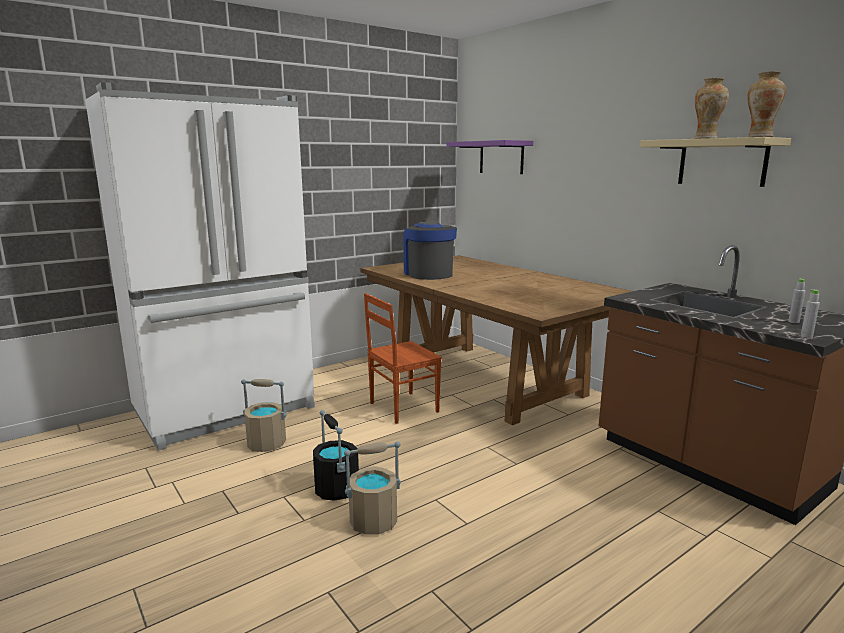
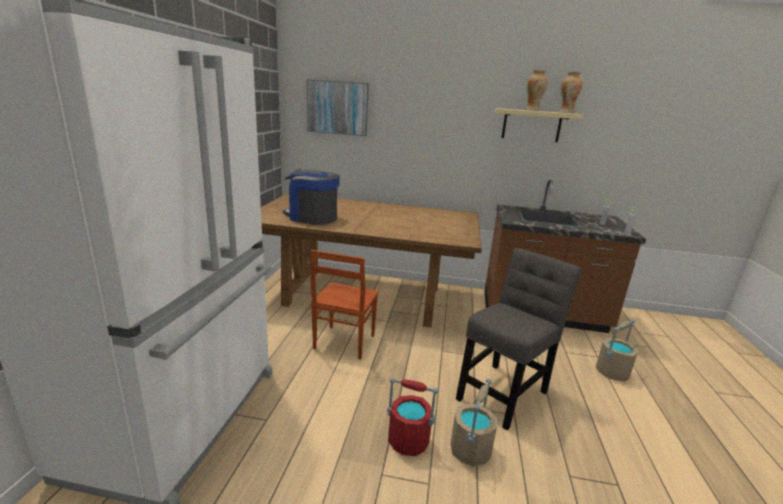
camera: 45 degrees left, 5 degrees up
(266, 444) = (285, 433): beige bucket -> beige bucket (612, 372)
(336, 489) = (408, 441): black bucket -> red bucket
(491, 503) = (504, 392): none -> grey chair
(501, 157) = (337, 108): purple shelf -> picture

